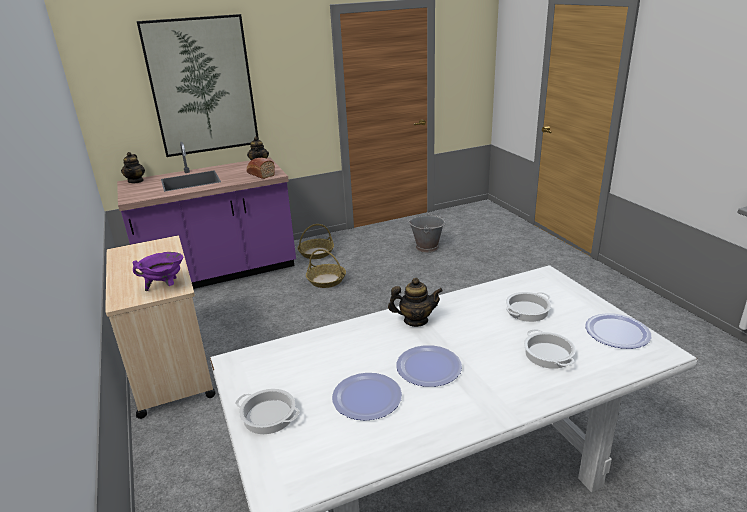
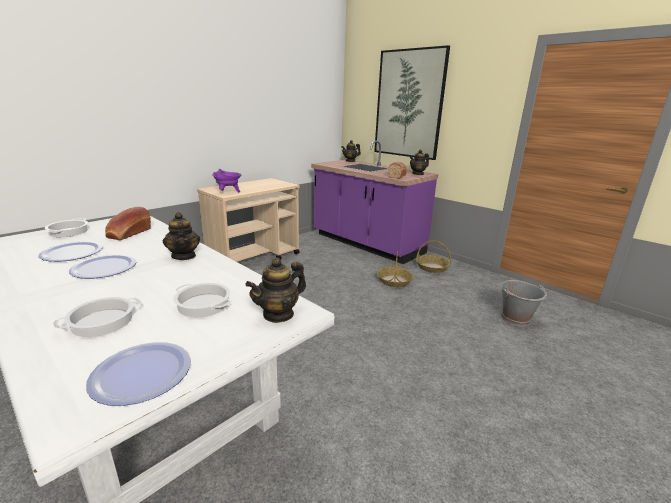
camera: 65 degrees right, 5 degrees down
(313, 361) = (128, 233): none -> bread
(547, 283) = (278, 314): none -> teapot

